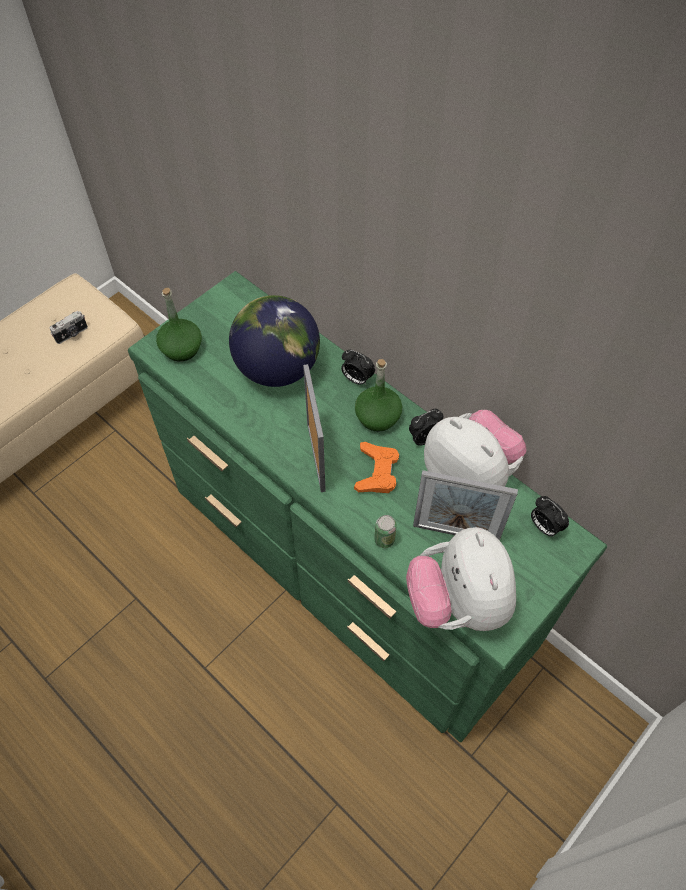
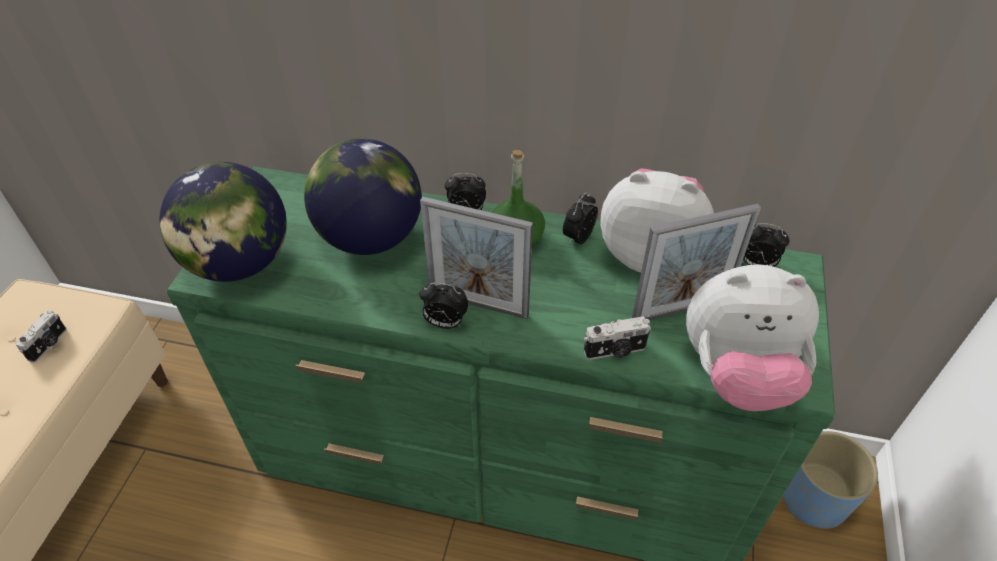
camera: 30 degrees left, 10 degrees down
(181, 349) = (239, 263): green bottle -> globe
(284, 460) = (445, 323): none -> alarm clock
(316, 457) = (478, 304): picture frame -> picture frame turned 150 degrees clockwise
(377, 471) = (555, 289): orange game controller -> none
(384, 540) = (615, 351): can -> camera
(457, 602) = (737, 374): plush toy -> plush toy turned 45 degrees counterclockwise
(568, 726) = (814, 500): none -> blue planter

